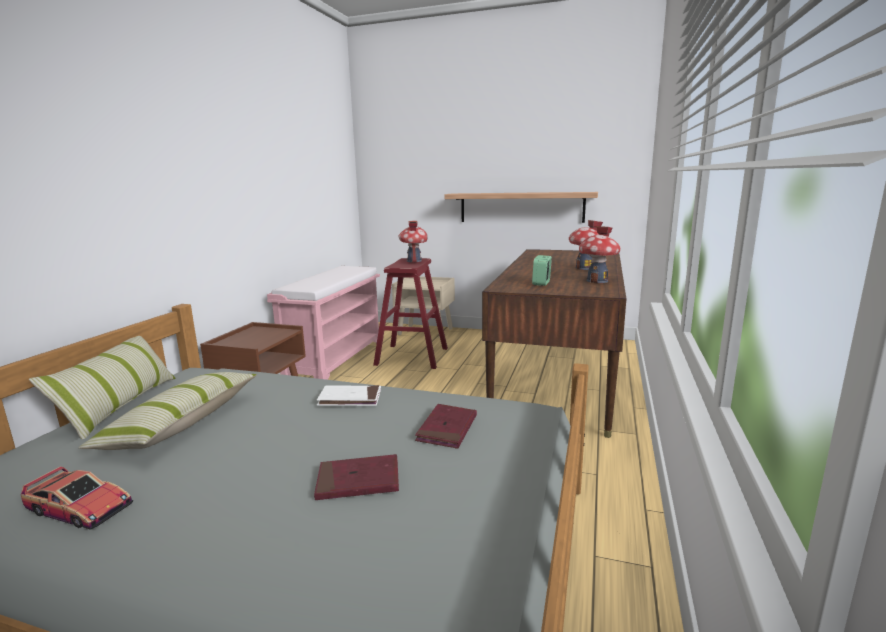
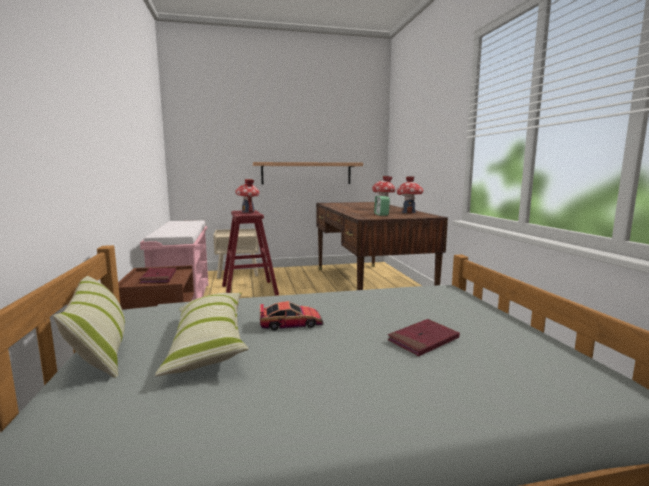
camera: 30 degrees left, 5 degrees down
(80, 508) = (238, 418): toy car -> toy car (291, 323)
(350, 399) = (321, 302): white book -> none
(447, 429) = (418, 304): red book -> red book (158, 277)

